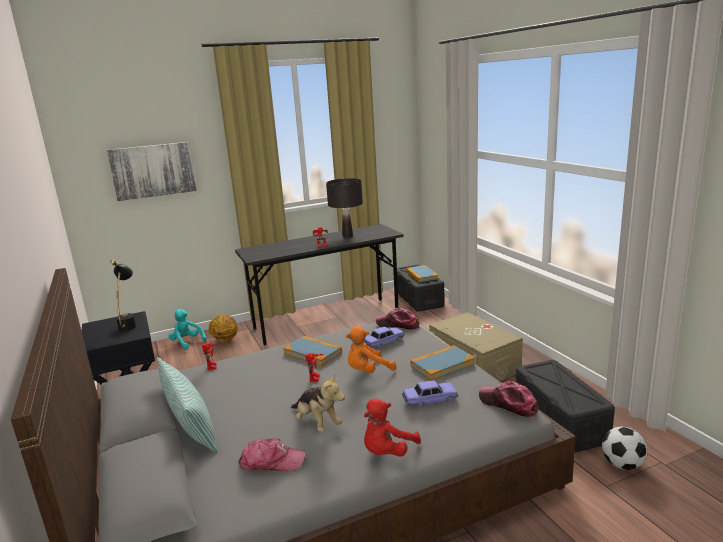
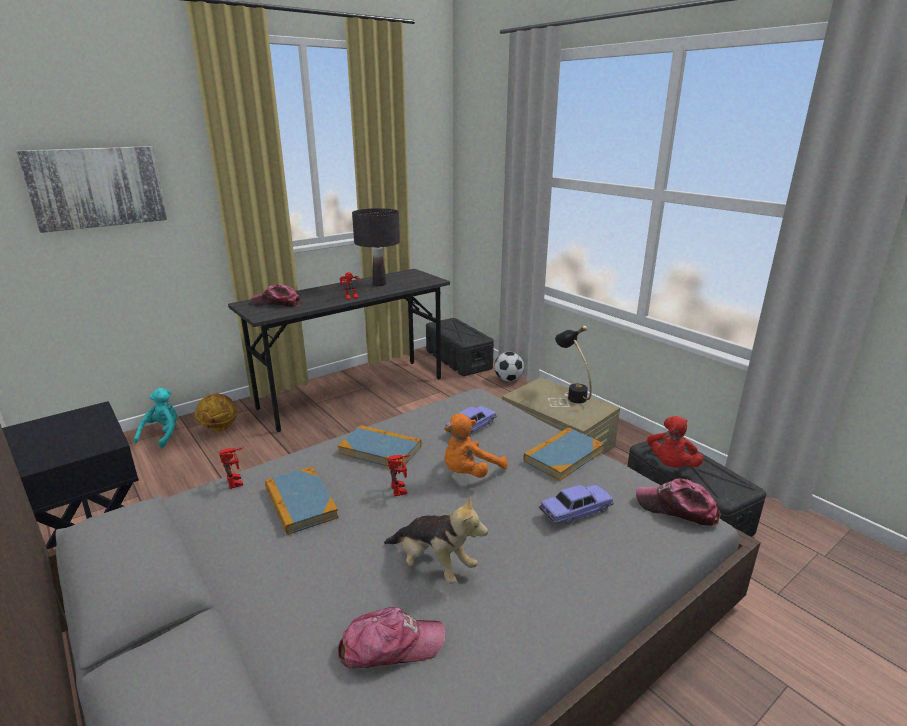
camera: 15 degrees left, 5 degrees up
(129, 324) = (86, 424): black table lamp -> black table lamp (571, 395)
(187, 342) = (163, 435): turquoise plush toy -> turquoise plush toy turned 75 degrees clockwise
(190, 425) = (230, 592): pillow -> none
(387, 452) = (558, 605): red plush toy -> red plush toy (670, 466)
(398, 325) = (477, 401): cap -> cap (277, 303)
(421, 275) = (464, 331): book -> book (300, 502)
(622, 465) = (780, 561): football -> football (508, 379)

